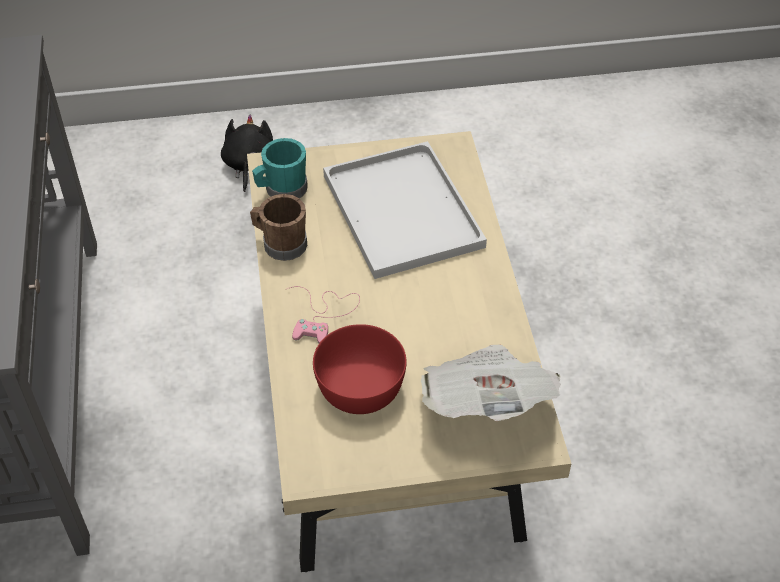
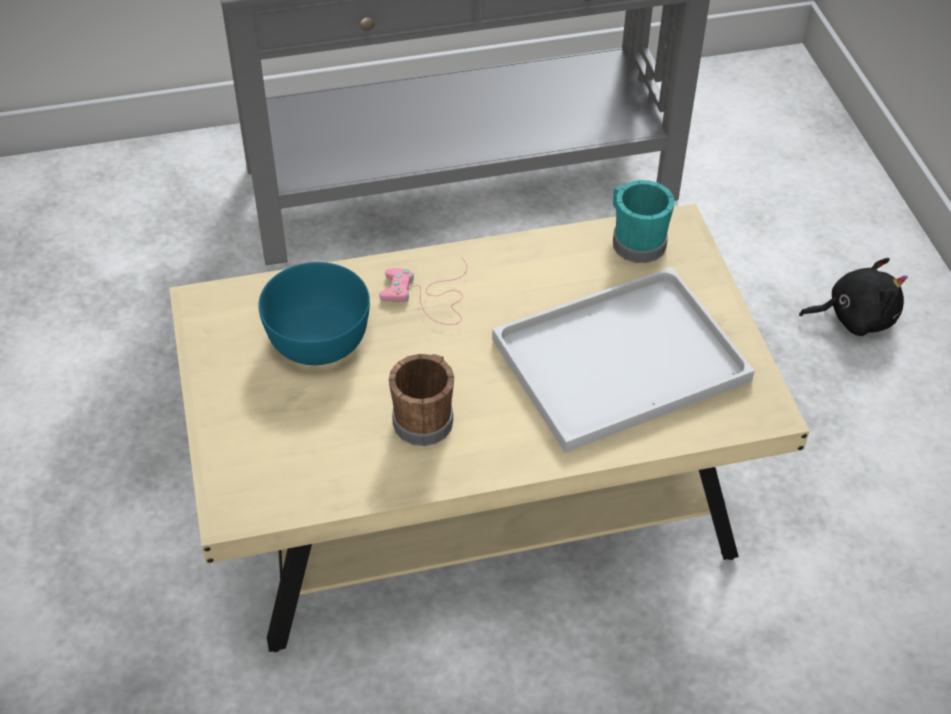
camera: 85 degrees right, 0 degrees up
(280, 244) = (540, 249): brown mug -> brown mug (425, 417)
(361, 387) = (319, 338): red bowl -> turquoise bowl
(486, 404) = (294, 457): newspaper -> none

